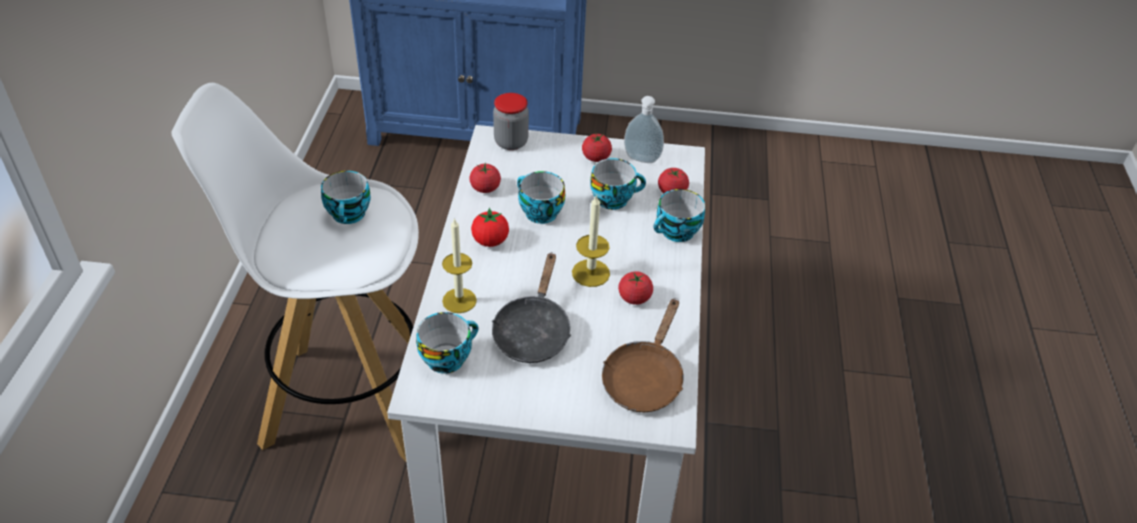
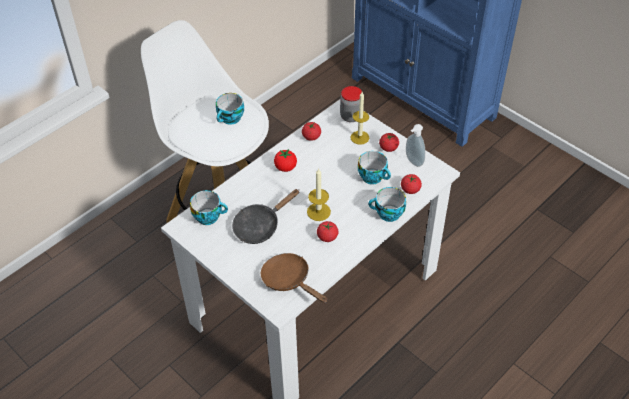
camera: 40 degrees right, 5 degrees up
(459, 300) = (241, 191): candle -> candle (359, 137)
(538, 212) = (325, 164): cup -> none
(644, 378) = (289, 280): brown frying pan -> brown frying pan turned 75 degrees clockwise

